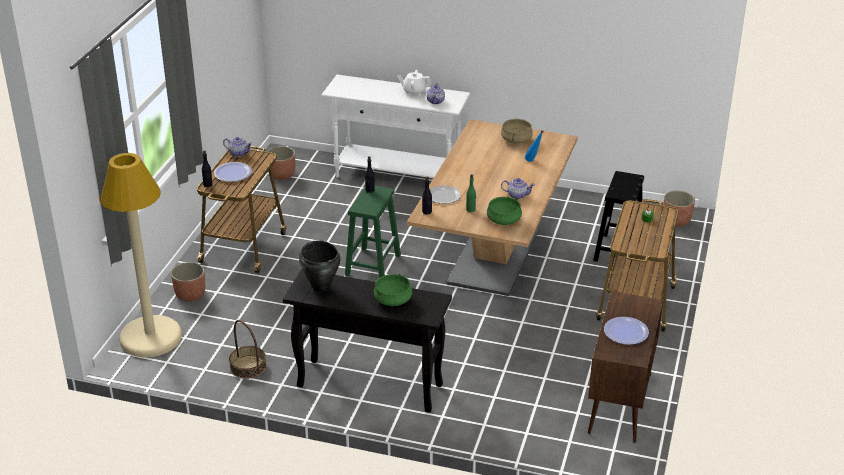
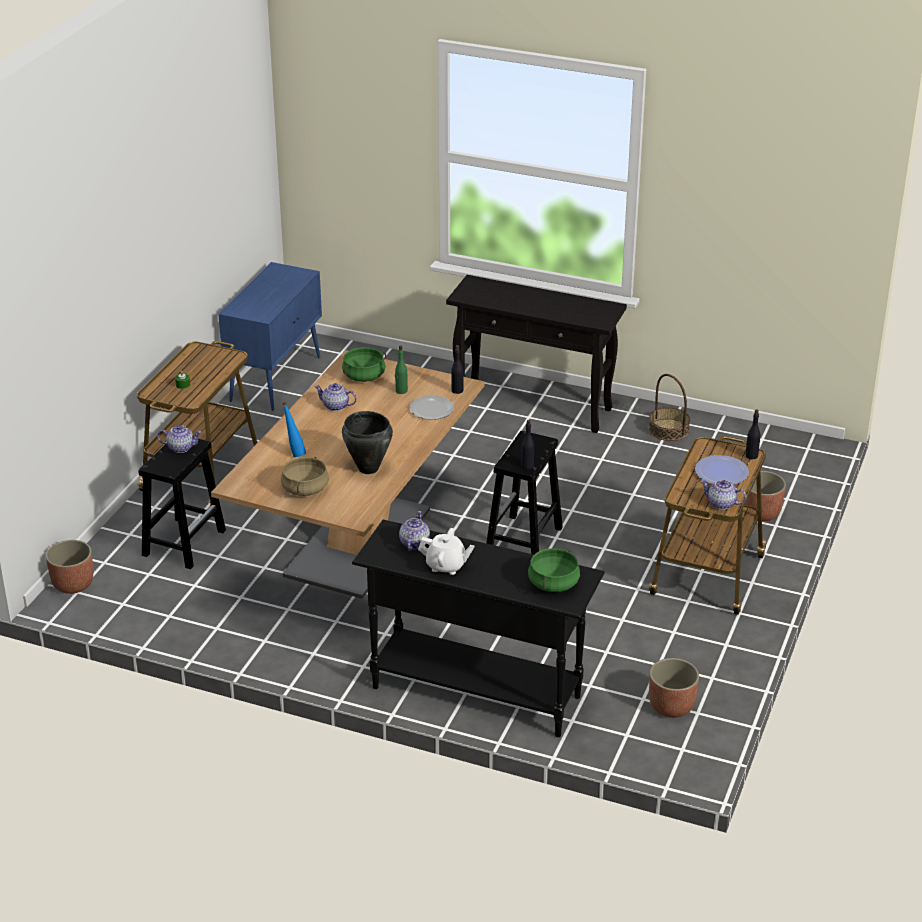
camera: 175 degrees left, 0 degrees up
(151, 337) = (791, 465): beige floor lamp -> none
(321, 287) = (585, 312): black cooking pot -> black cooking pot (368, 469)
(373, 264) = (524, 541): green stool -> black stool
(392, 300) = (509, 298): green cooking pot -> green cooking pot (554, 584)
(397, 176) = (475, 691): white console table -> black console table
(620, 404) = (276, 378): brown cabinet -> blue cabinet
(624, 191) = (180, 447): none -> teapot
(626, 332) = (274, 288): plate -> none

